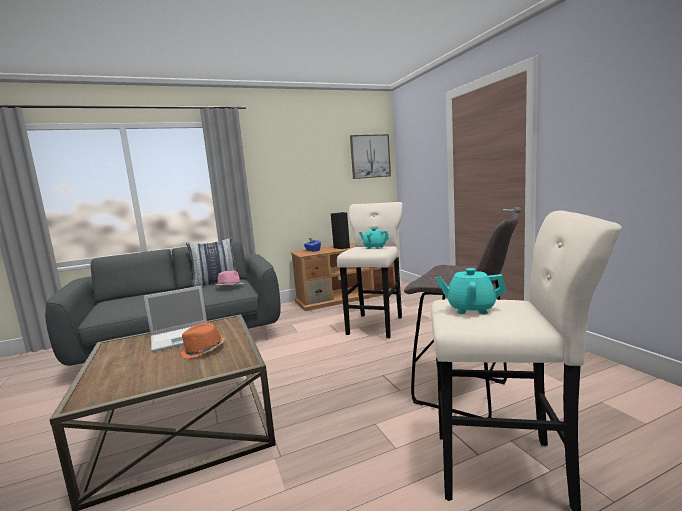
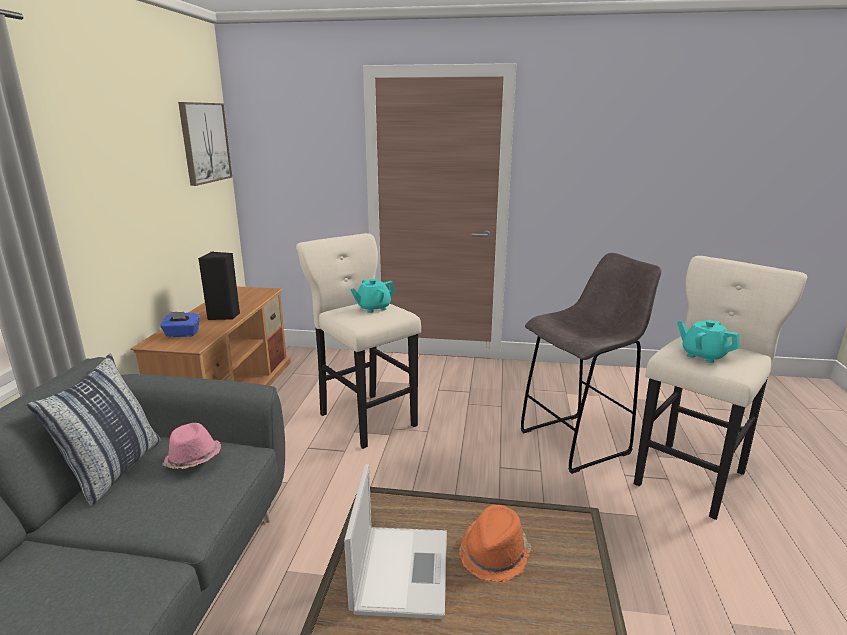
camera: 60 degrees left, 10 degrees up
(470, 309) = (703, 355): turquoise teapot -> turquoise teapot turned 90 degrees clockwise

